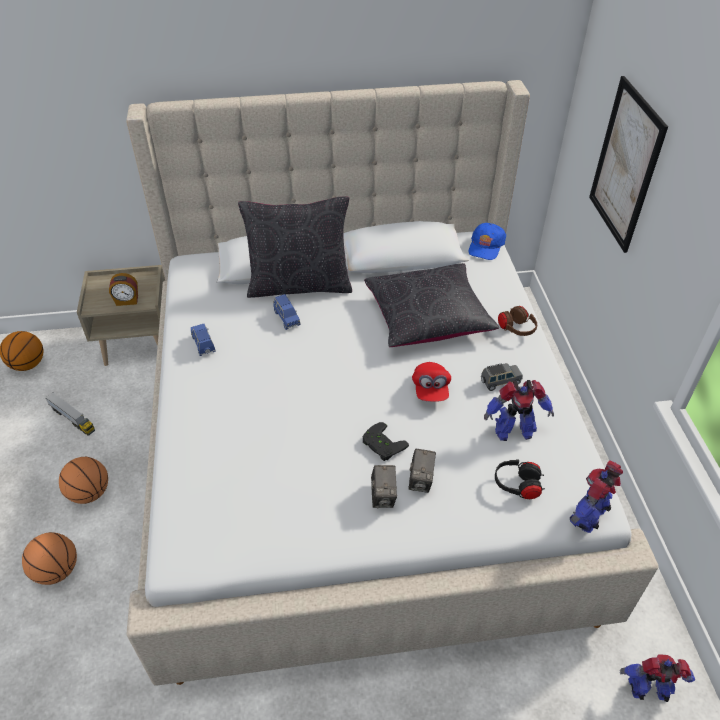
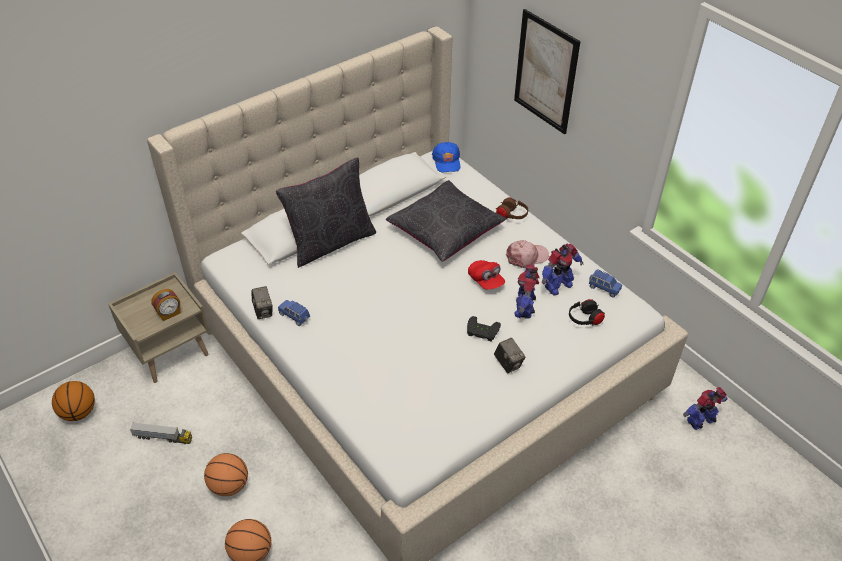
camera: 30 degrees left, 0 degrees up
(287, 318) = (342, 271): blue toy car -> blue toy car (603, 288)
(421, 481) = (524, 343): camera -> camera (263, 311)
(500, 382) = (526, 257): grey toy car -> pink cap
(589, 515) = (637, 318): toy robot -> toy robot (524, 308)

